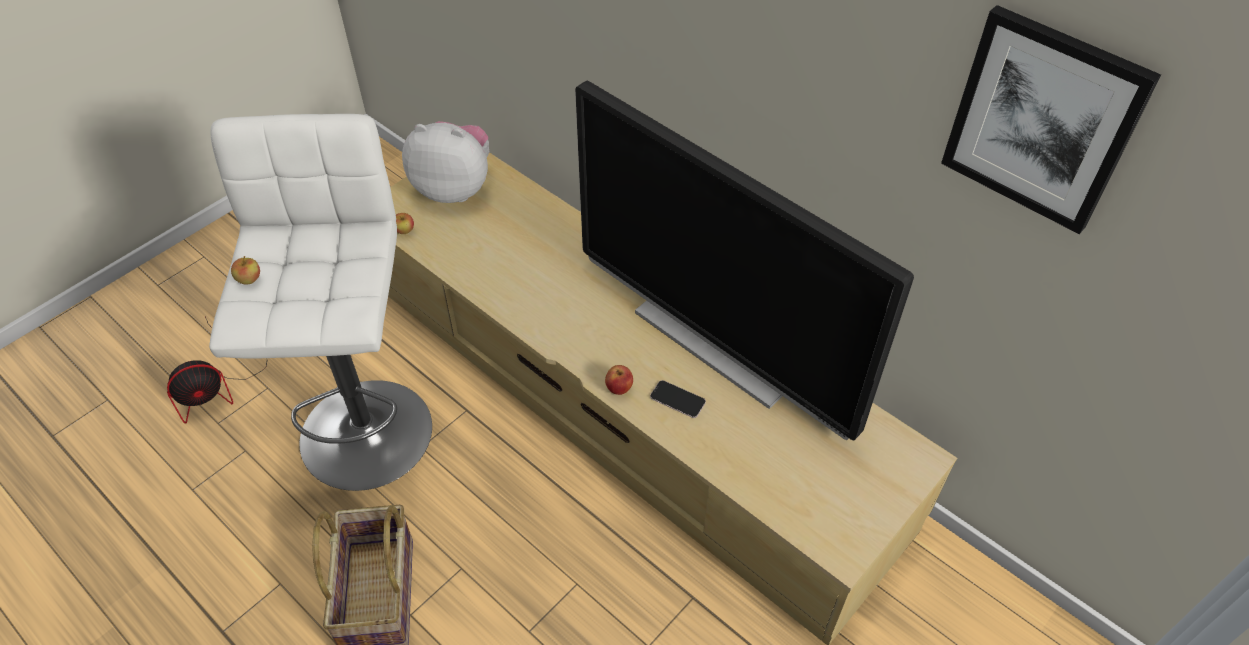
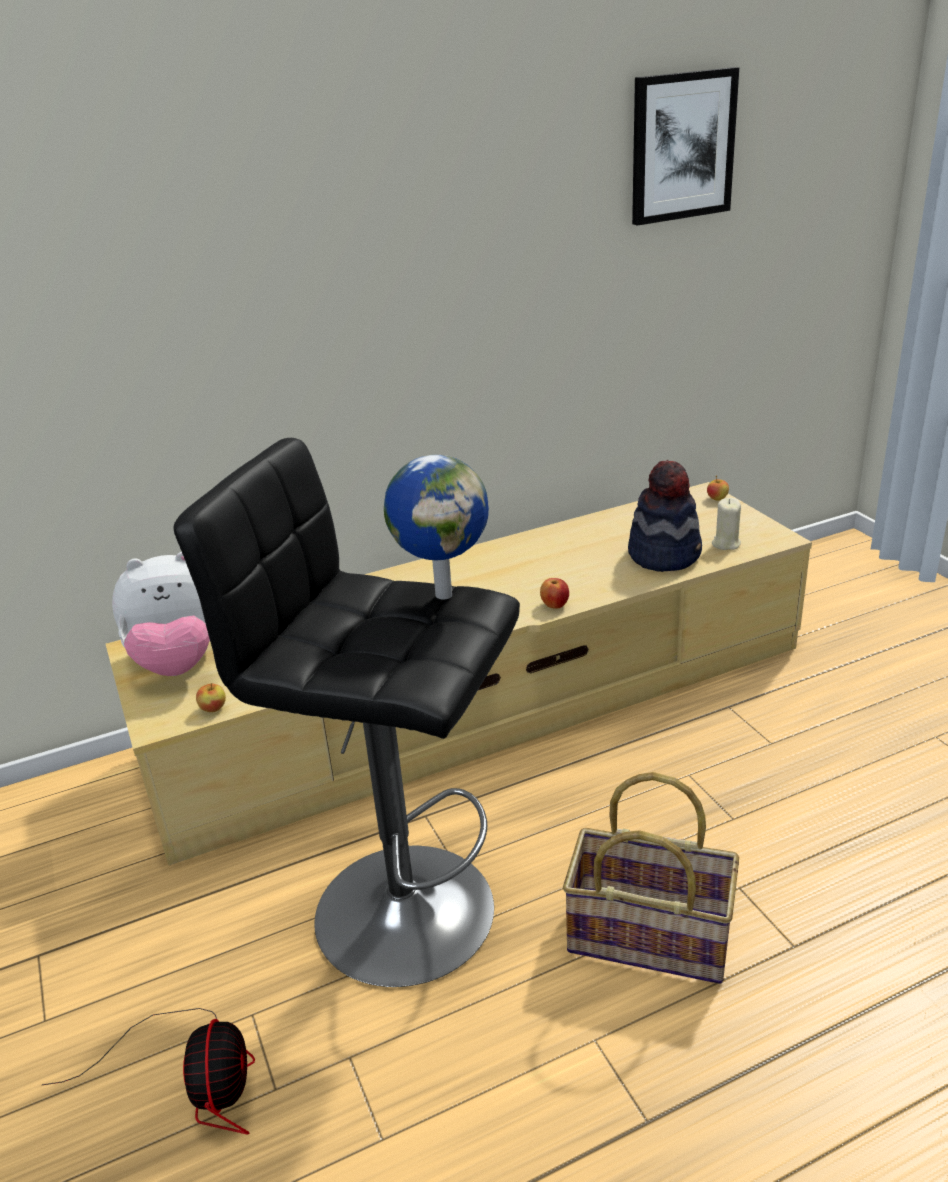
camera: 65 degrees left, 20 degrees down
(249, 279) = (357, 666): apple -> apple (717, 499)
(356, 292) = (443, 594): none -> globe
(368, 433) = (403, 911): white stool -> black stool
(454, 188) = (181, 662): plush toy -> plush toy turned 135 degrees counterclockwise
(677, 399) = (587, 579): phone -> none
(717, 343) = (534, 549): television -> none
(755, 452) = (664, 554): none -> hat
(805, 503) = (725, 543): none -> beige candle

